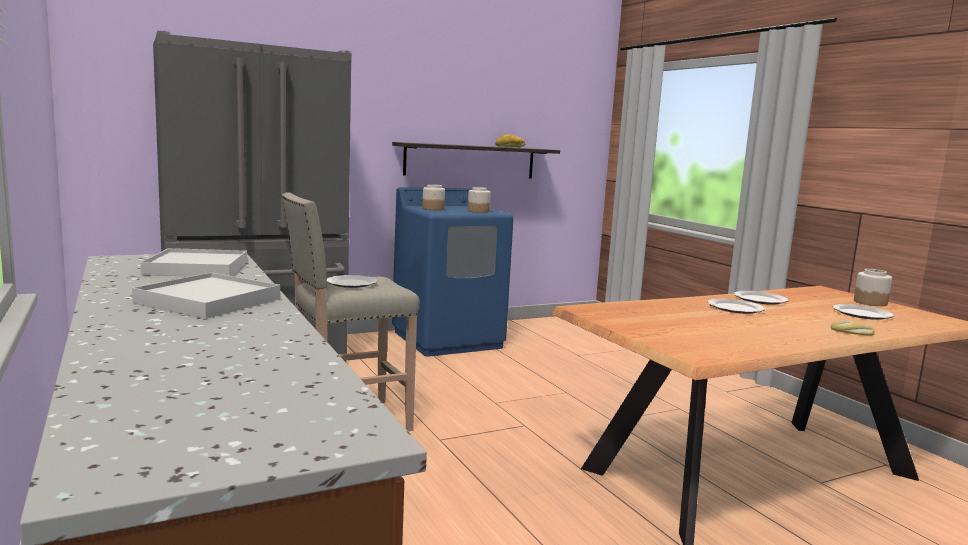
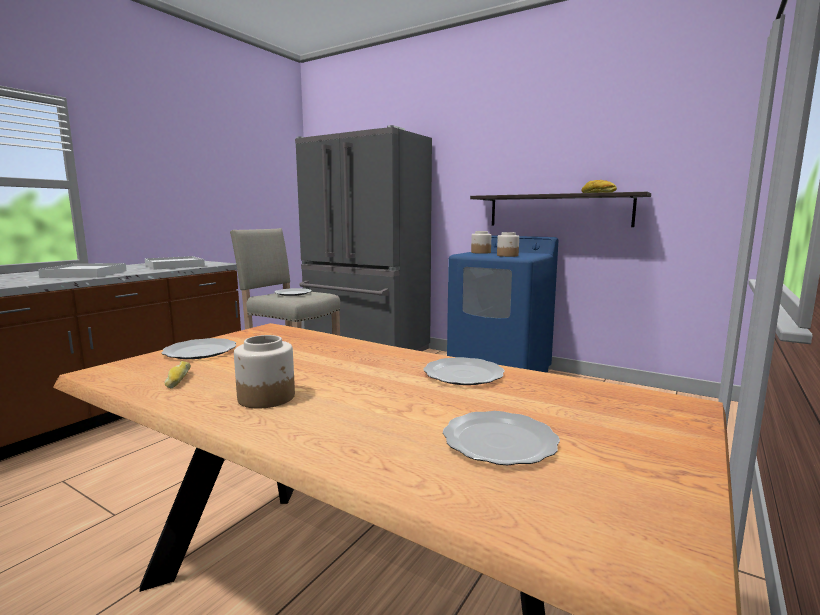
camera: 60 degrees right, 0 degrees up
(736, 308) = (375, 368): plate -> plate (201, 351)
(852, 333) = (310, 437): bread -> bread (178, 380)
(870, 302) = (652, 447): jar -> jar (267, 397)

